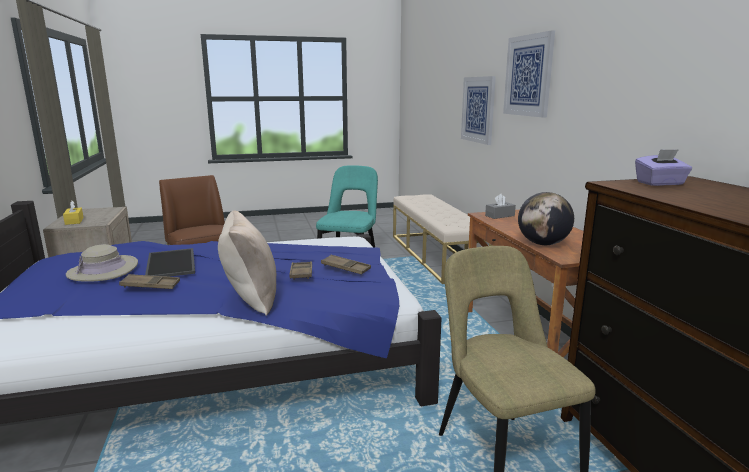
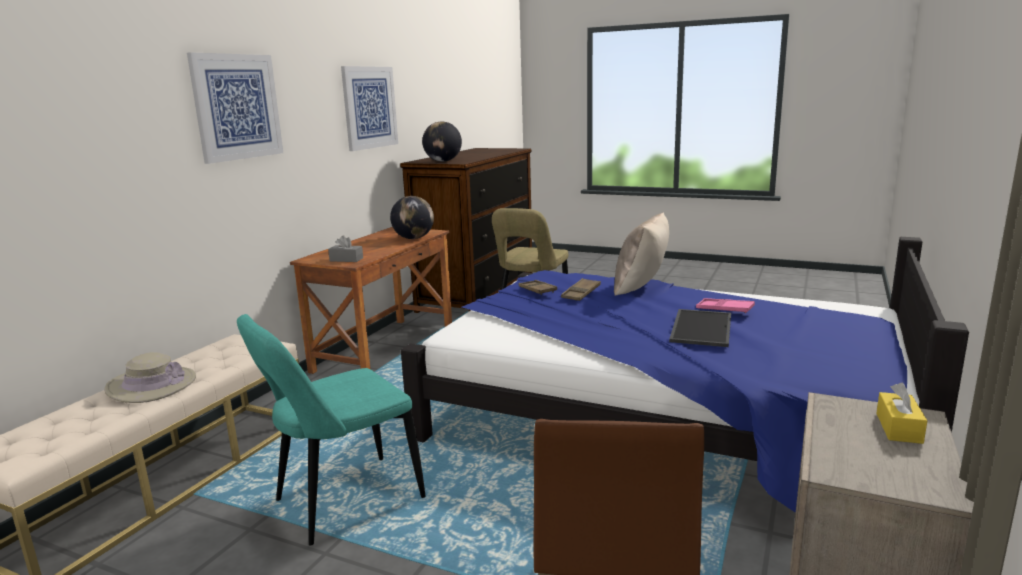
camera: 140 degrees left, 0 degrees up
(103, 270) = (782, 337): beige hat -> beige hat (151, 385)
(150, 286) = (724, 309): brown tray -> pink tray
(478, 109) = (117, 174): picture -> picture (369, 107)
(660, 183) = (443, 161): purple tissue box -> globe

